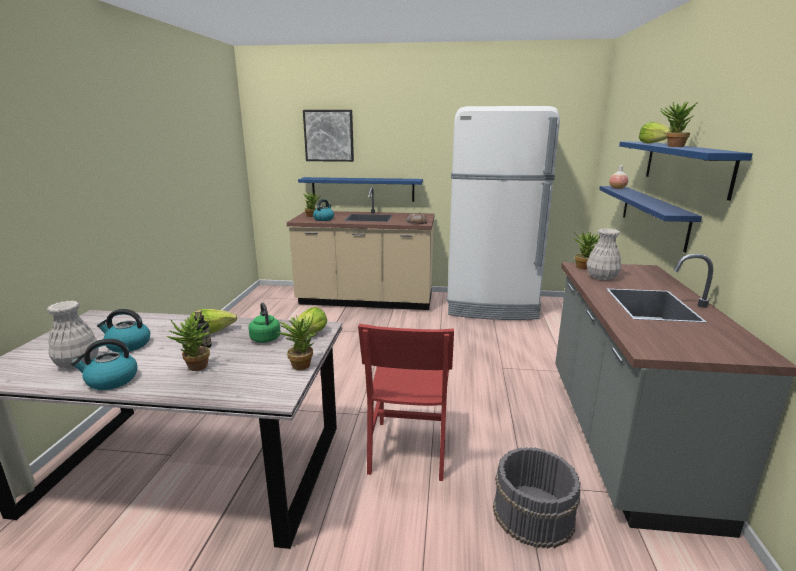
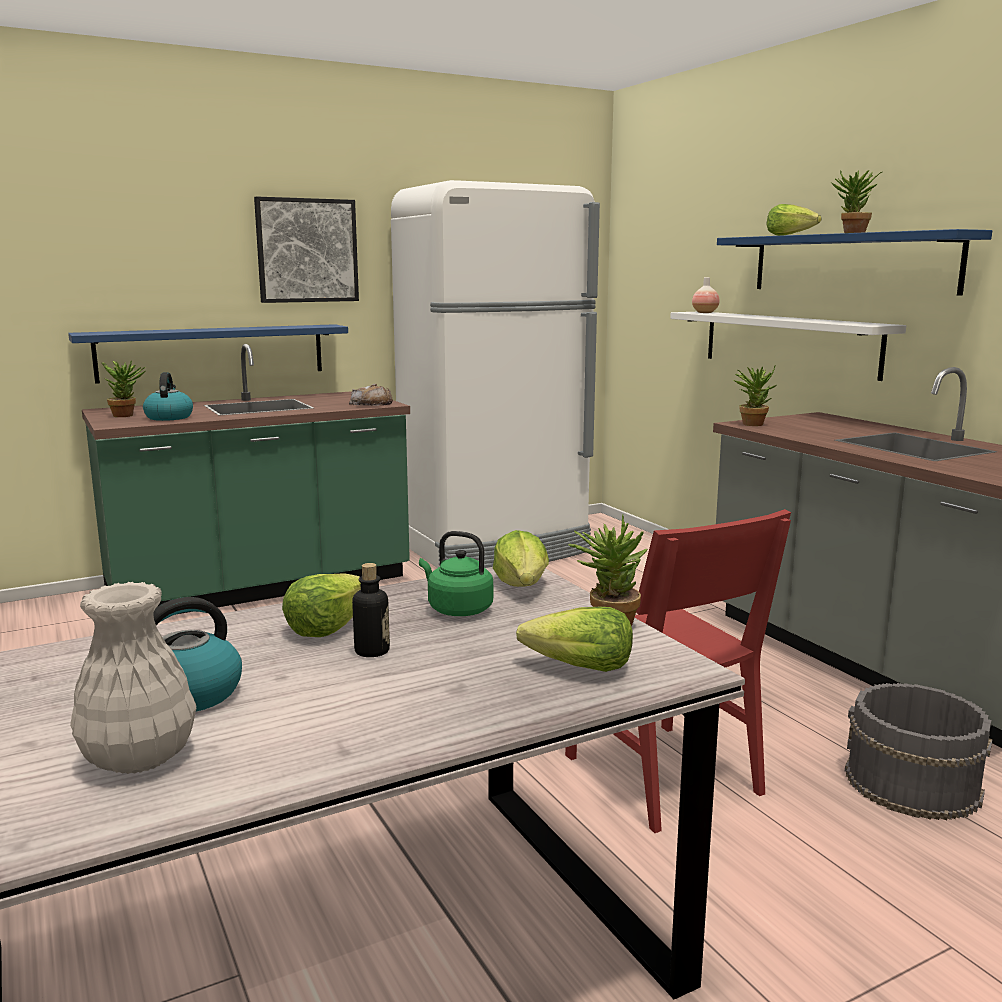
camera: 35 degrees left, 5 degrees down
(111, 380) = (312, 752): kettle -> none
(195, 368) = (443, 681): potted plant -> none
(246, 381) = (579, 668): none -> lettuce
(329, 135) = (127, 238): picture -> picture (307, 250)
(365, 300) = (260, 587): beige counter -> green counter
(602, 277) = (800, 430): white vase -> none
(653, 215) = (788, 343): blue shelf -> white shelf

